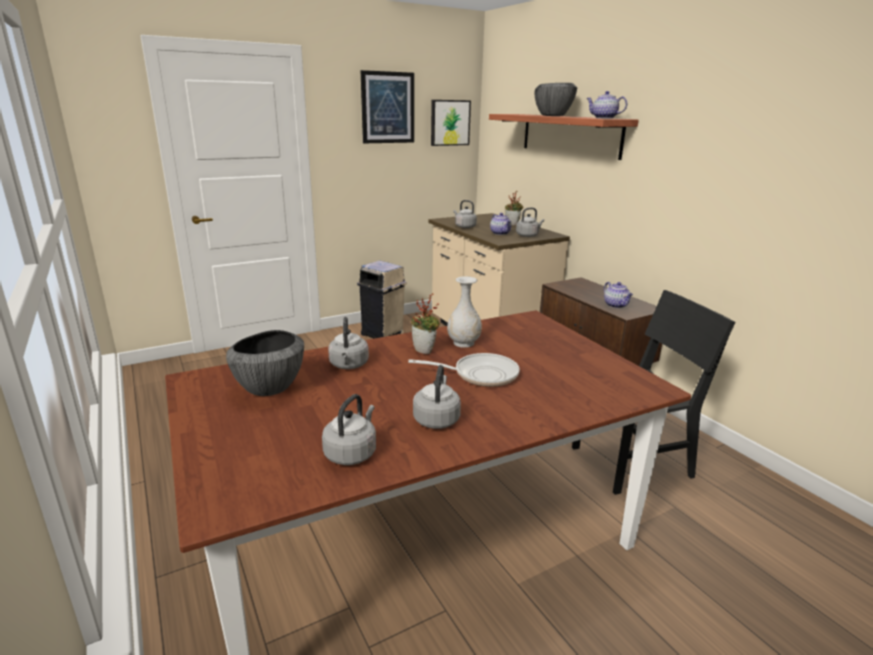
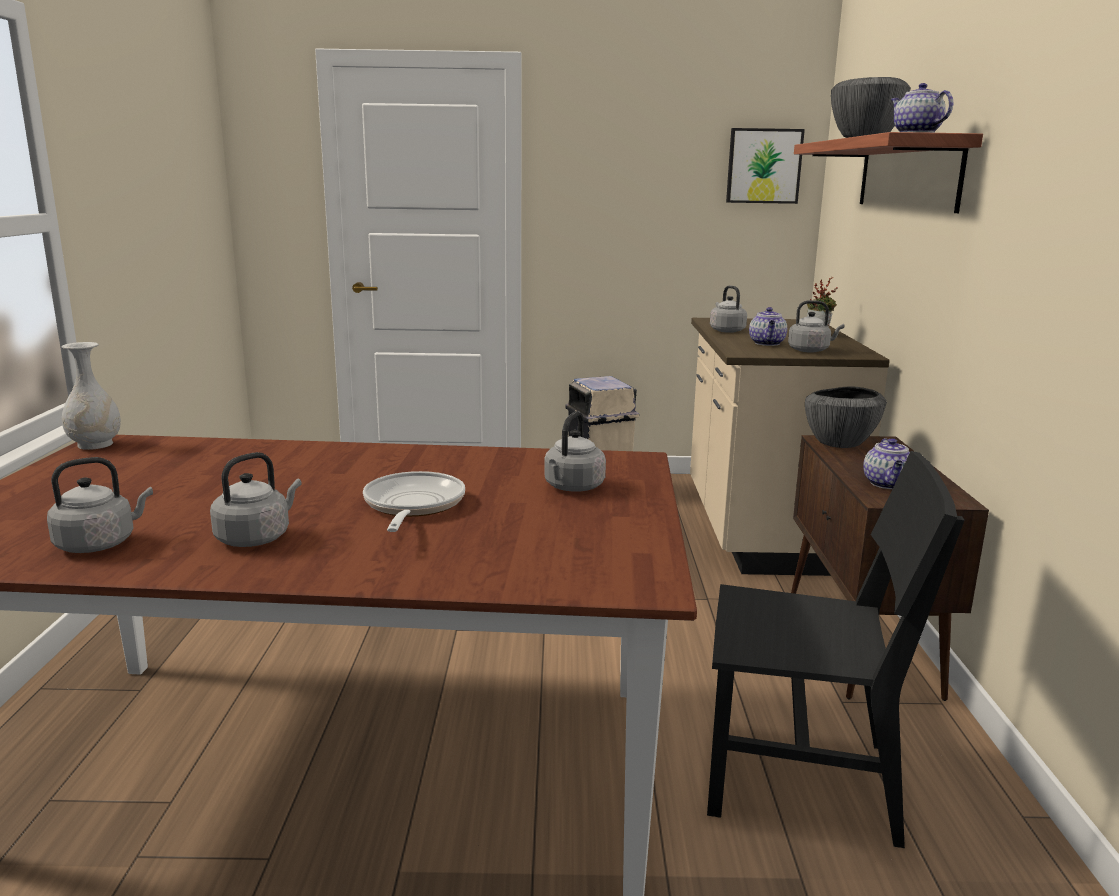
camera: 30 degrees right, 5 degrees down
(269, 388) = (153, 465): bowl -> bowl (839, 443)
(349, 365) = (278, 463): grey kettle -> grey kettle (572, 487)
(387, 108) = (652, 141): picture -> none
(425, 350) = (400, 467): potted plant -> none
(464, 343) = (469, 469): white vase -> white vase (96, 445)
(480, 374) = (412, 506): frying pan -> frying pan turned 120 degrees counterclockwise

